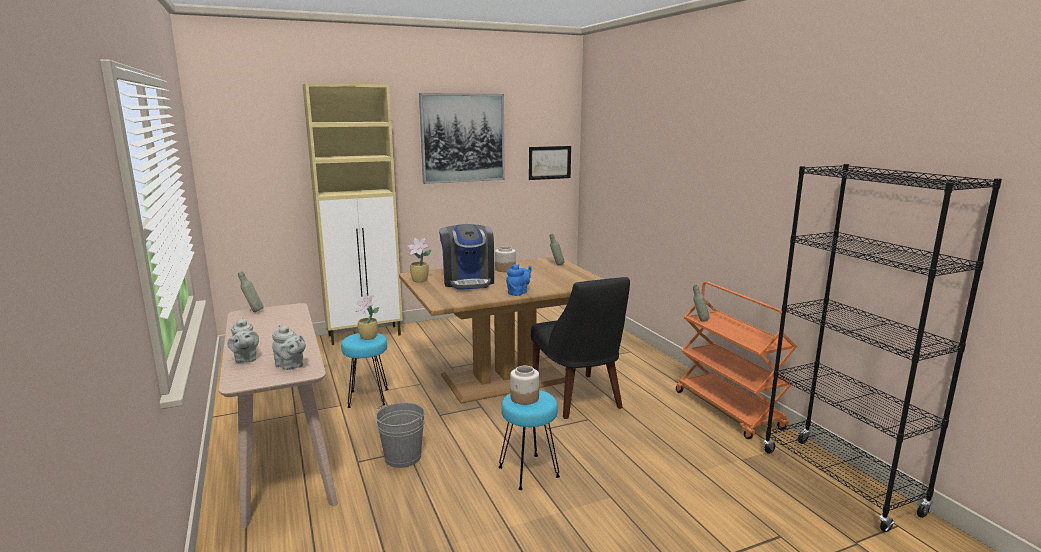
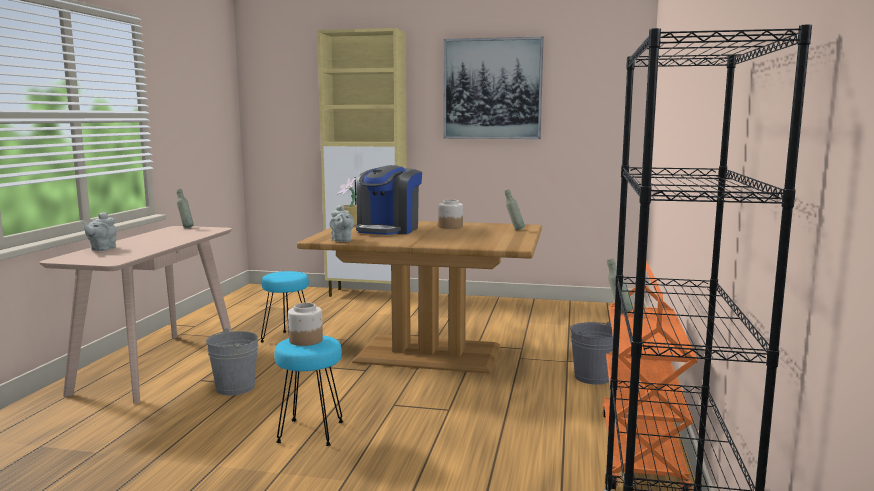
camera: 35 degrees right, 5 degrees down
(291, 366) = (113, 257): grey teapot -> grey teapot (341, 240)
(368, 338) = (289, 275): potted plant -> none
(518, 293) = (407, 242): blue teapot -> none
(549, 162) = (605, 121): picture -> none
(578, 398) = (473, 389): black chair -> none
(632, 365) = (592, 377): none -> grey bucket

